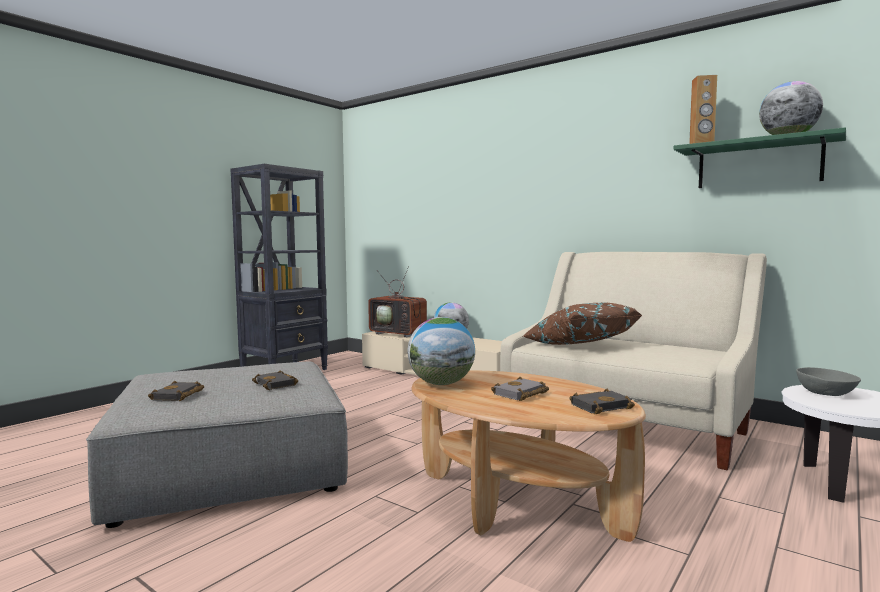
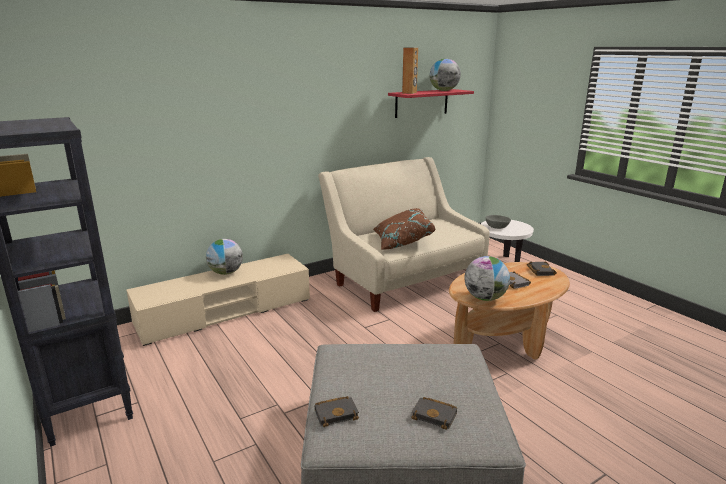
camera: 70 degrees left, 15 degrees up
(277, 384) = (416, 363): black book -> black book (337, 413)
(400, 334) = (173, 291): television -> none
(758, 164) = (421, 103): green shelf -> red shelf

